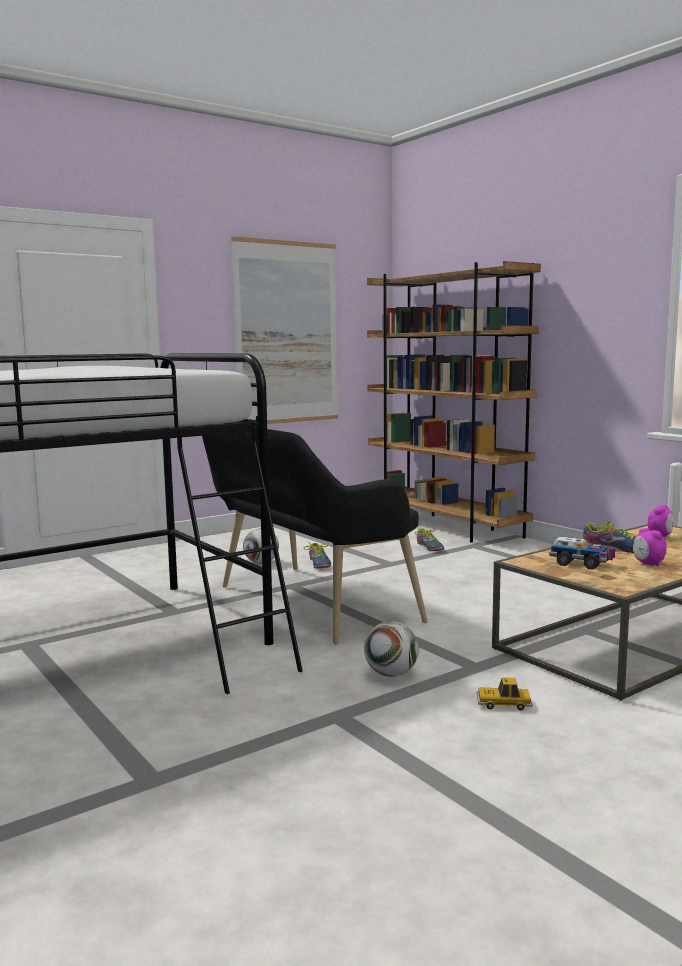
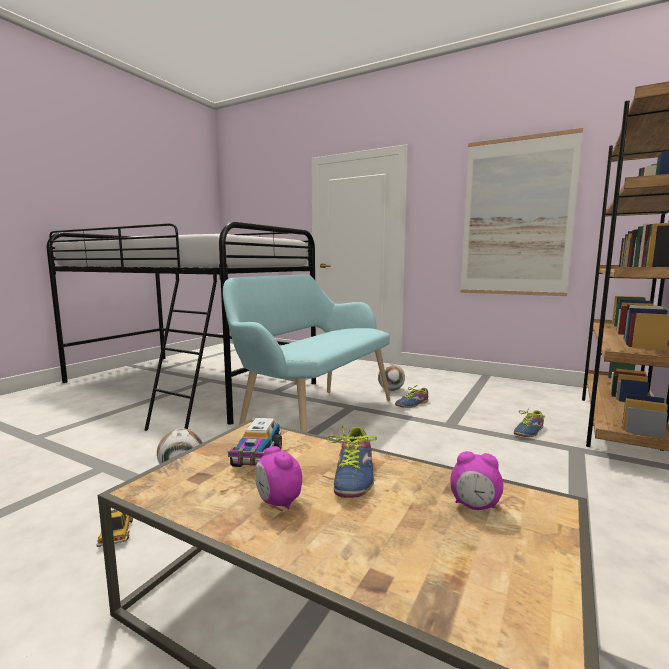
camera: 65 degrees right, 0 degrees up
(306, 605) = (314, 418): black bench -> turquoise bench
(648, 564) = (278, 502): alarm clock -> alarm clock turned 75 degrees counterclockwise

